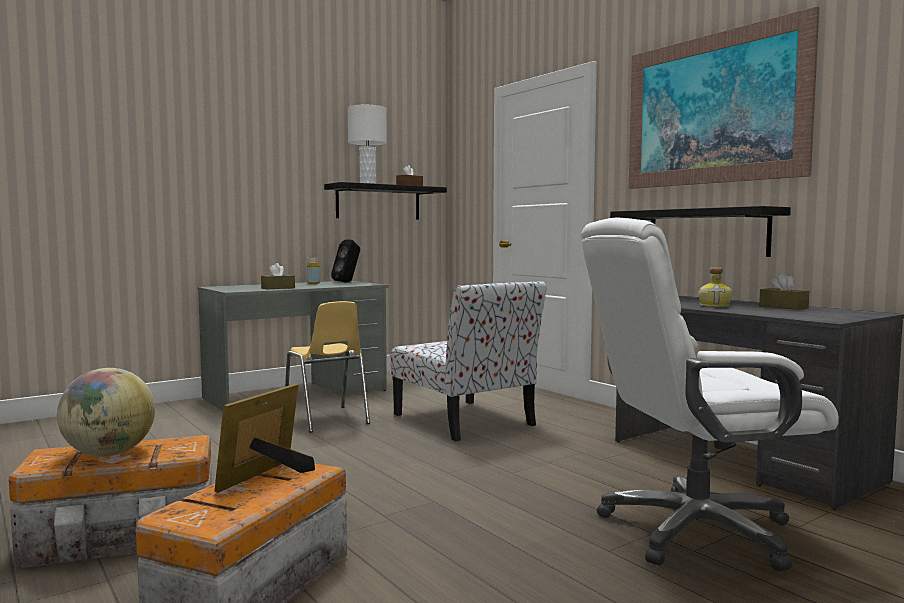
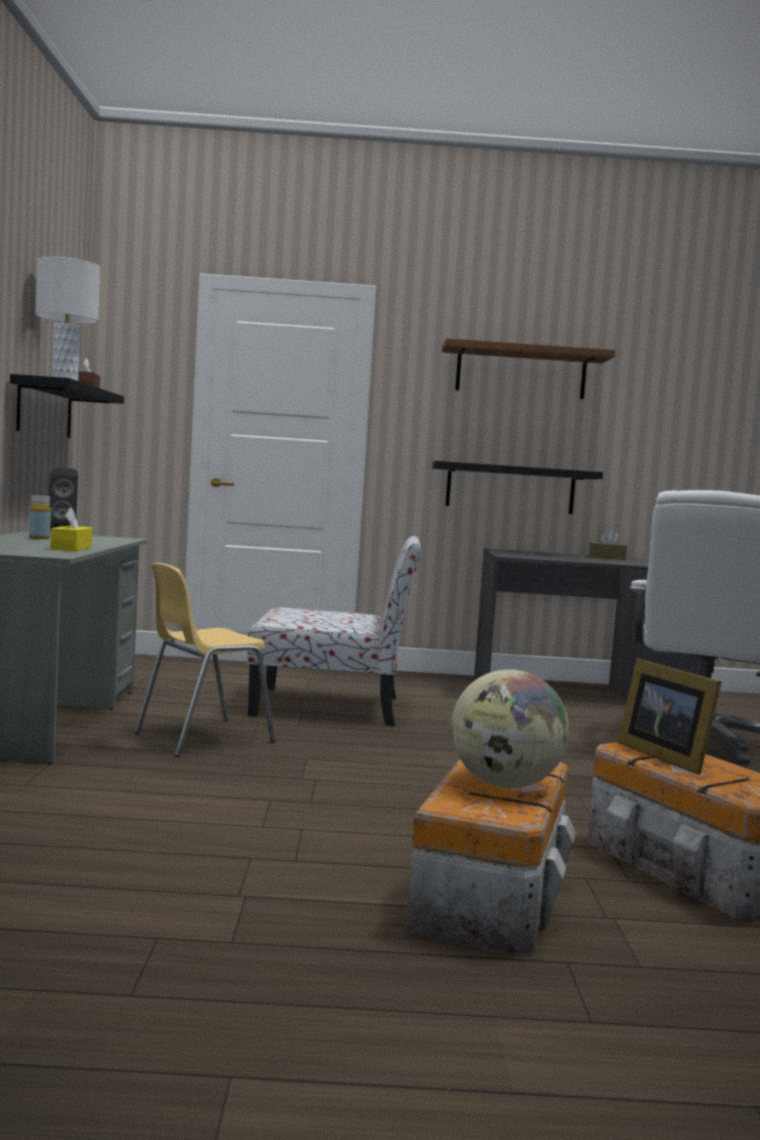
camera: 55 degrees left, 0 degrees up
(278, 288) = (71, 548): brown tissue box -> yellow tissue box
(326, 419) = (202, 738): yellow chair -> yellow chair turned 135 degrees clockwise
(712, 109) = (521, 372): picture -> brown shelf
(715, 306) = (576, 558): bottle -> none

